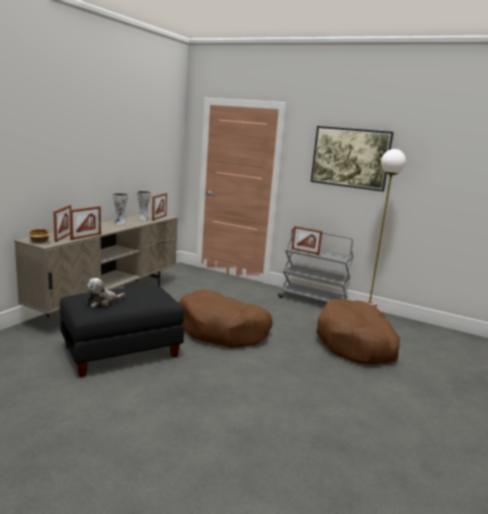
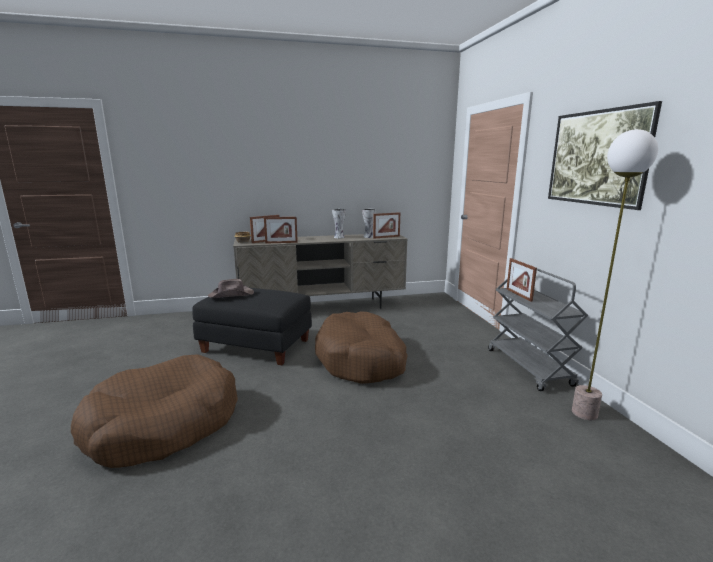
camera: 50 degrees right, 0 degrees up
(103, 302) = (231, 295): plush toy -> brown hat
(356, 343) = (490, 436): brown dog bed -> brown dog bed (163, 424)

